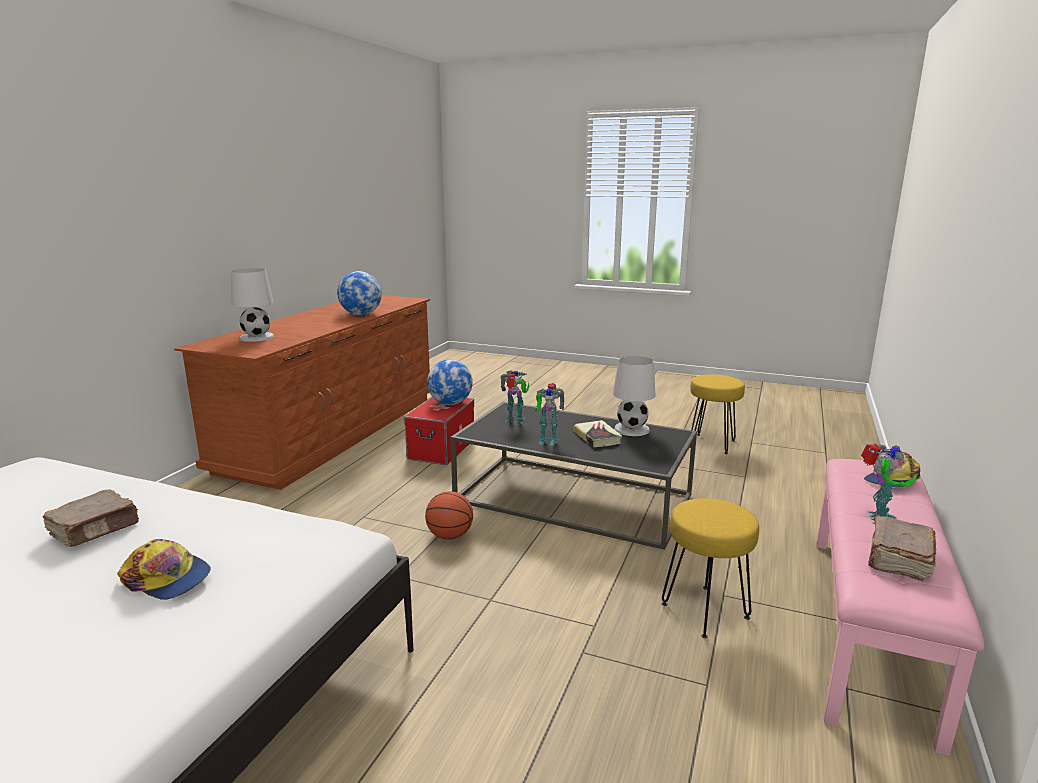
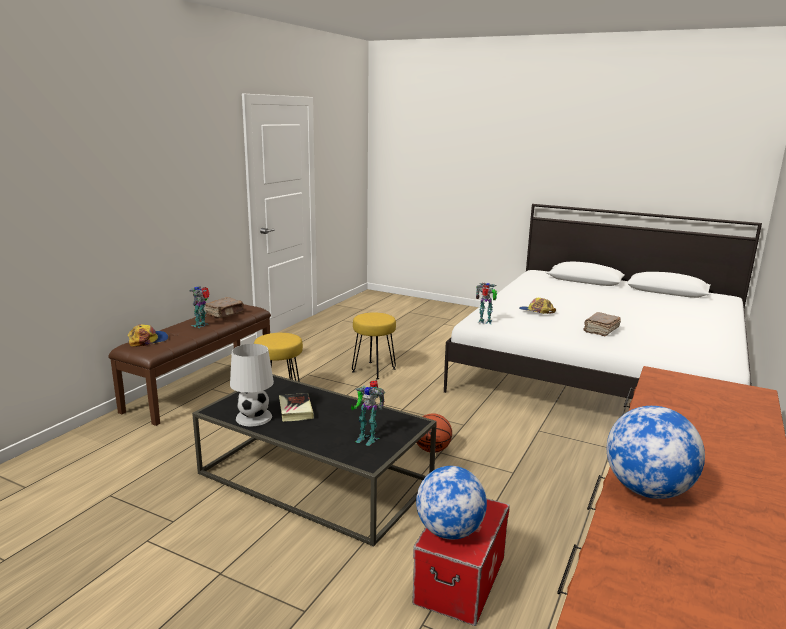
camera: 175 degrees left, 0 degrees up
(257, 337) = (712, 408): white table lamp -> none
(547, 440) = (344, 410): toy robot -> toy robot (485, 322)
(711, 443) = (64, 562): yellow stool -> yellow stool (374, 370)
(870, 627) = (201, 385): pink bench -> brown bench

